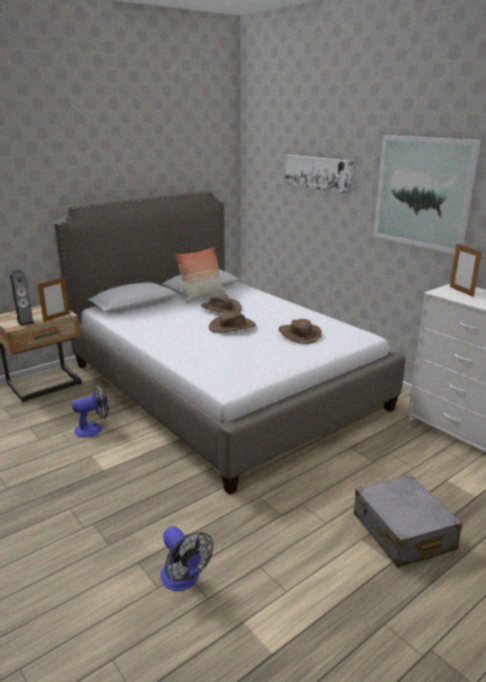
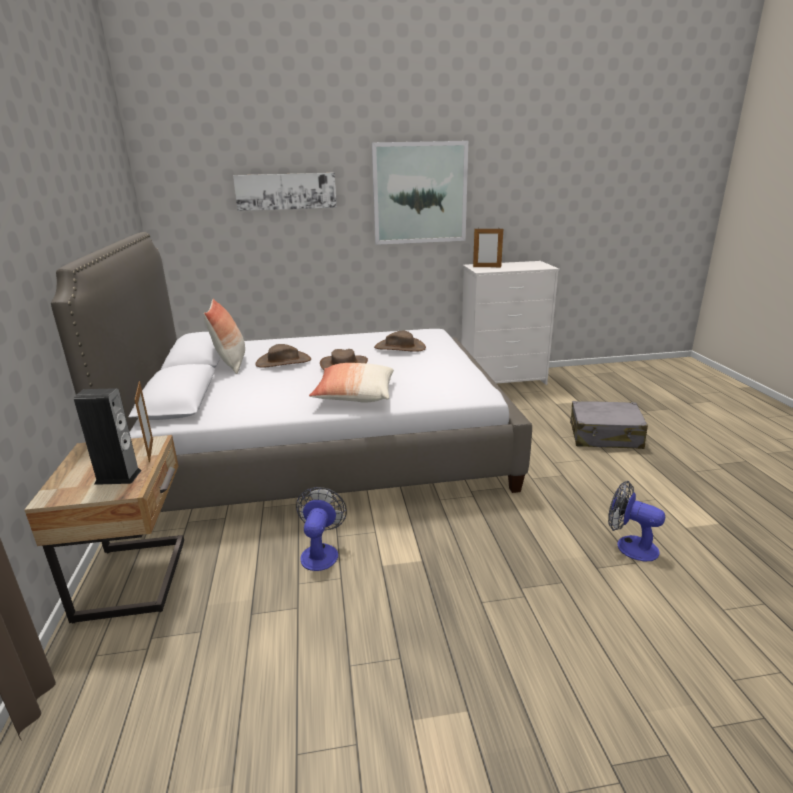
camera: 60 degrees left, 0 degrees up
(179, 344) = (354, 396): none -> pillow
(183, 580) = (629, 545): fan -> fan turned 135 degrees counterclockwise

